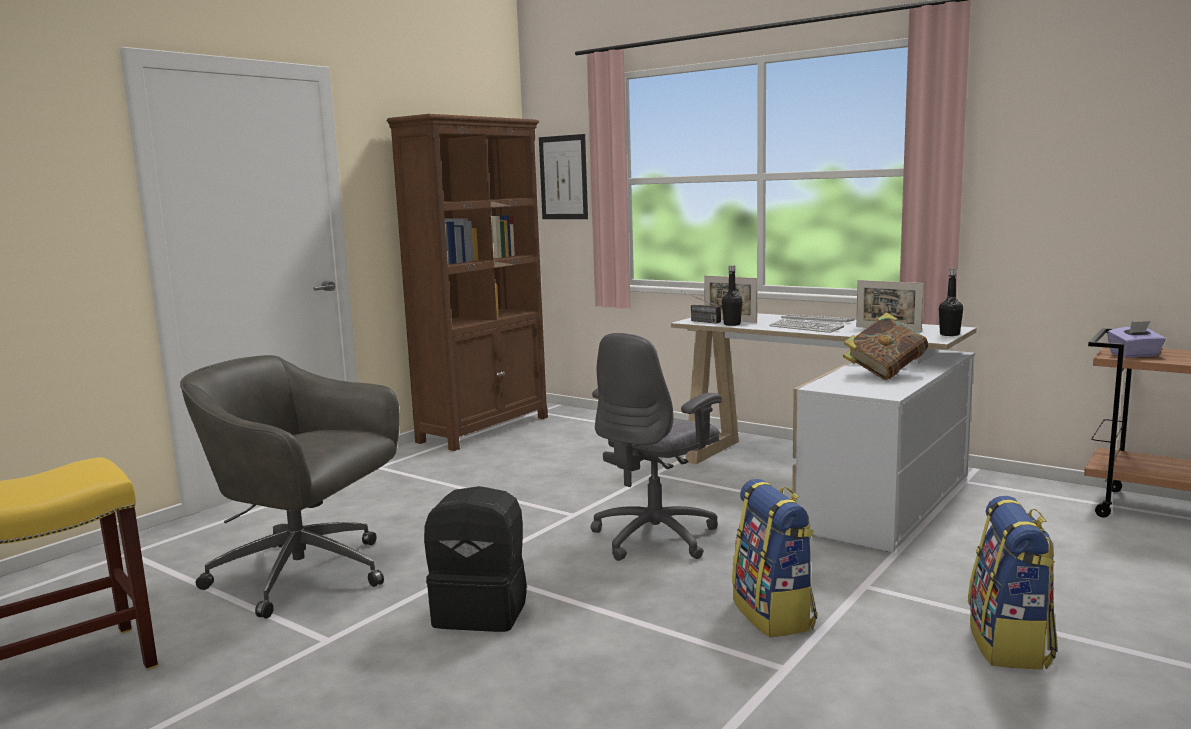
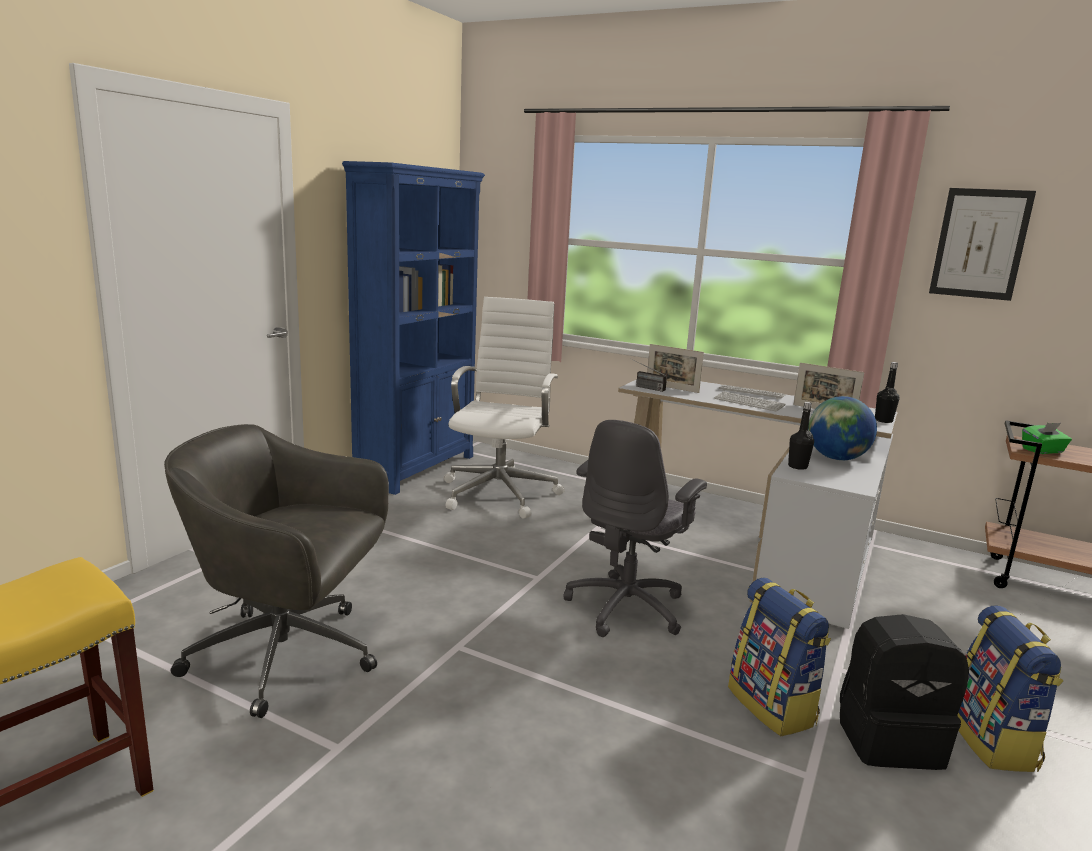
camera: 10 degrees left, 5 degrees up
(482, 612) = (490, 705): black backpack -> black backpack (888, 739)
(485, 429) = (417, 469): brown bookcase -> blue bookcase
(563, 177) = (499, 230): picture -> picture (980, 244)
(564, 446) = (501, 492): none -> white office chair
(732, 324) = (678, 394): black bottle -> black bottle (797, 466)
(885, 374) = (836, 458): book -> globe
(1134, 355) = (1043, 451): purple tissue box -> green tissue box

